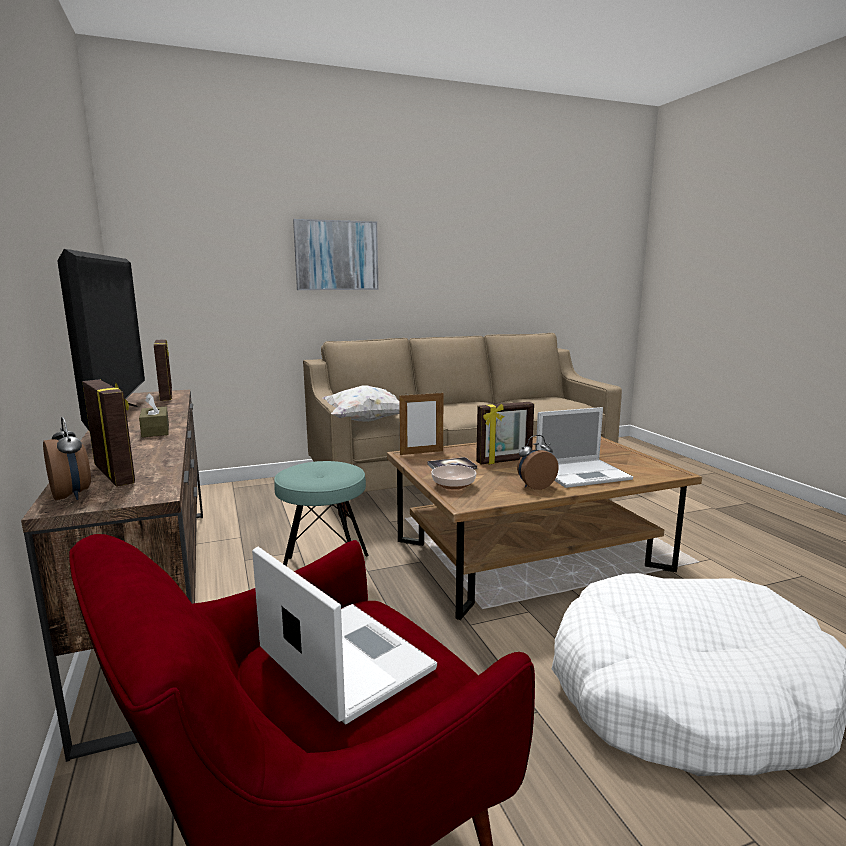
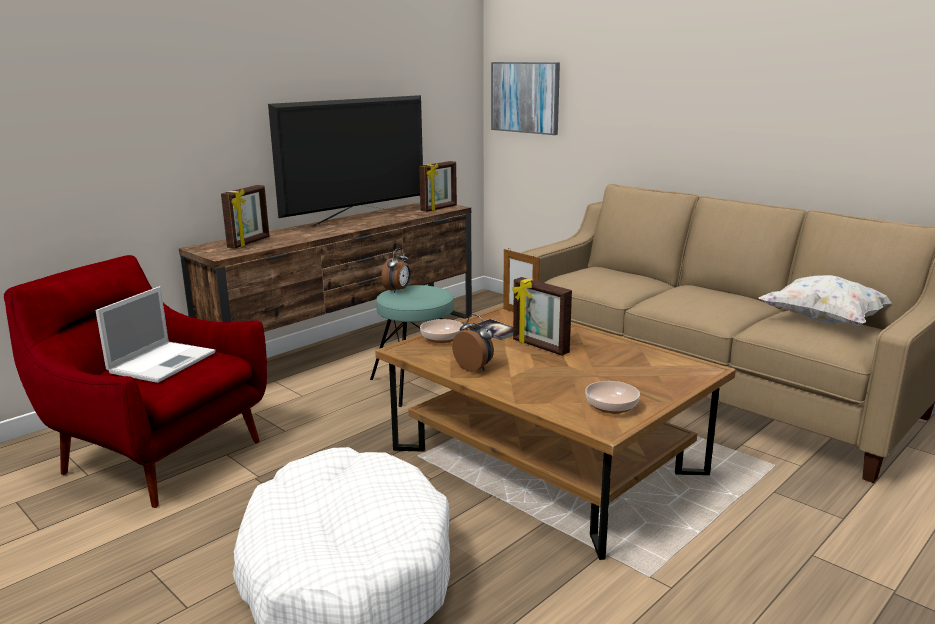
camera: 65 degrees right, 5 degrees up
(72, 495) = (212, 245): alarm clock -> alarm clock (398, 290)
(155, 430) = (342, 228): brown tissue box -> none
(336, 255) = (658, 86): picture -> picture (525, 97)
(365, 421) = (569, 275): white pillow -> white pillow (824, 321)
(583, 473) = (542, 384): laptop -> none
(635, 465) = (610, 406): none -> bowl

